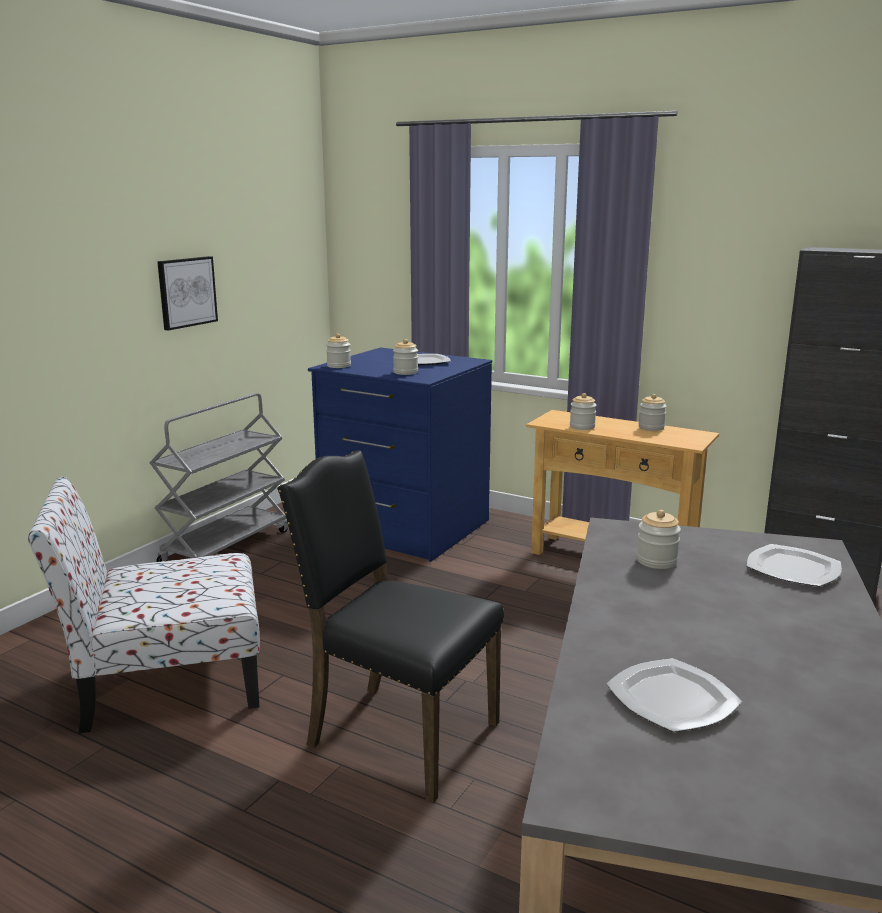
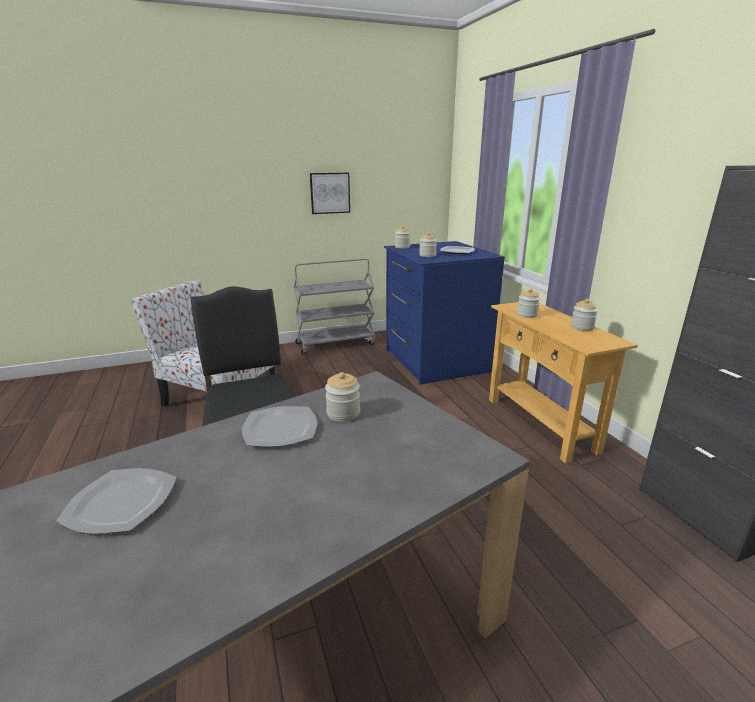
camera: 40 degrees right, 5 degrees up
(792, 568) = (424, 462): plate -> plate (281, 428)

